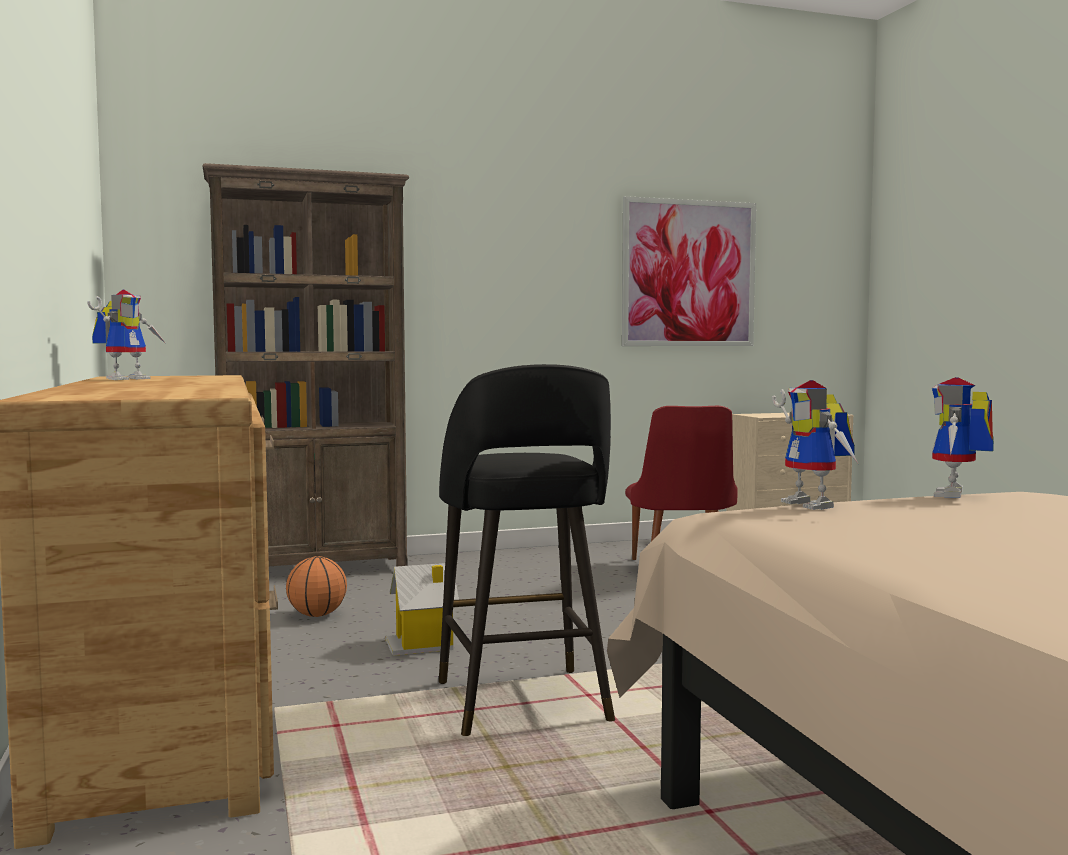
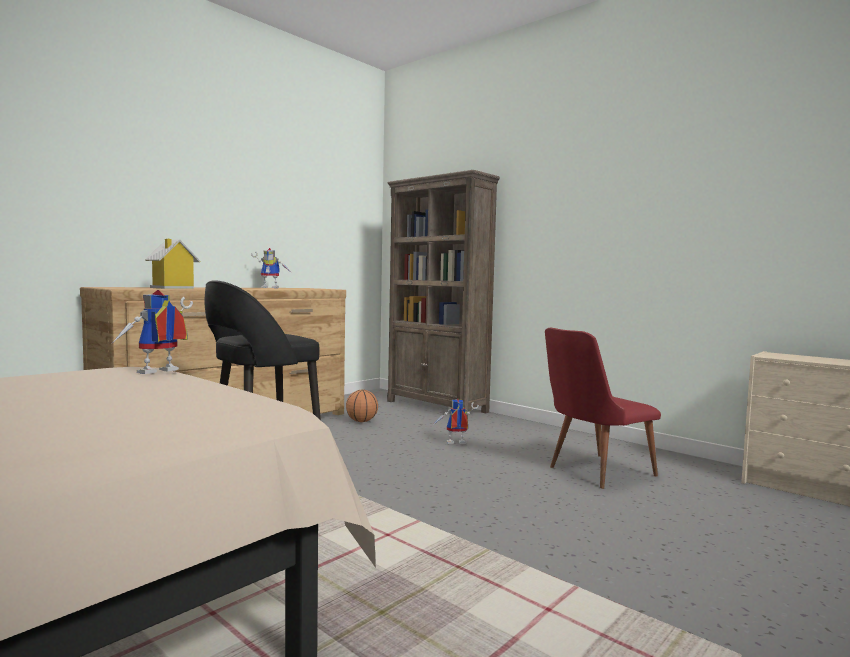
camera: 60 degrees right, 0 degrees up
(422, 645) = (337, 444): toy house -> toy house (172, 288)
(689, 273) = (727, 215): picture -> none
(958, 495) = (216, 389): toy robot -> toy robot (454, 443)

